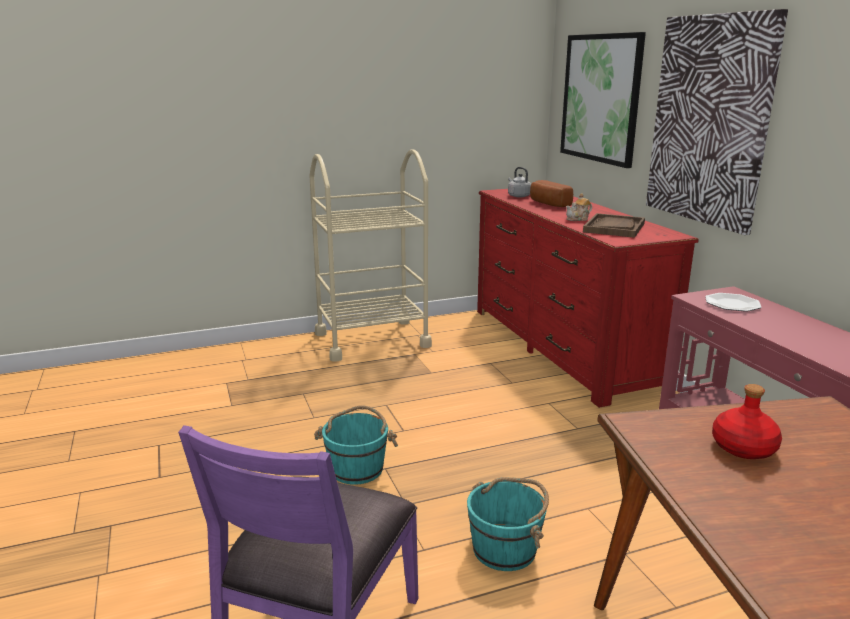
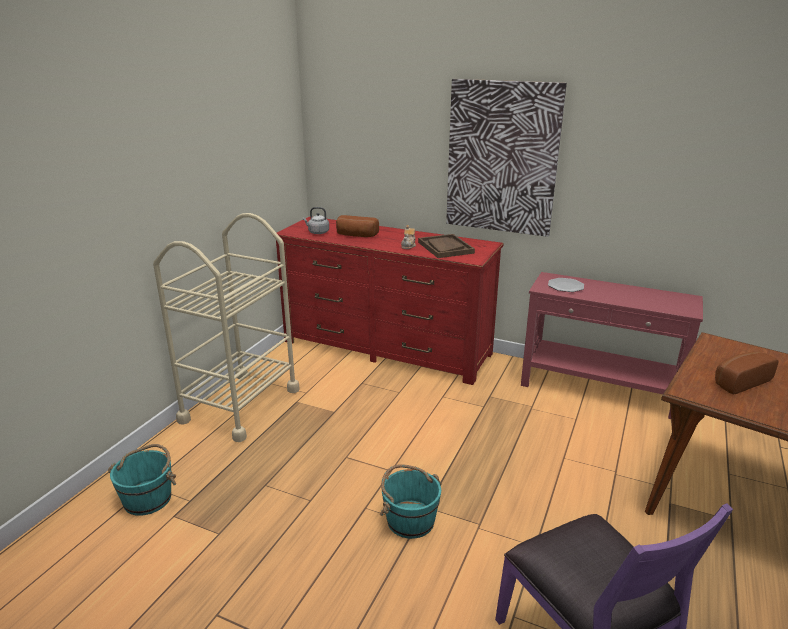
camera: 45 degrees left, 5 degrees up
(505, 549) = (569, 512): turquoise bucket -> turquoise bucket (148, 498)
(601, 98) = (375, 140): picture -> none
(744, 448) = (738, 381): red bottle -> bread

